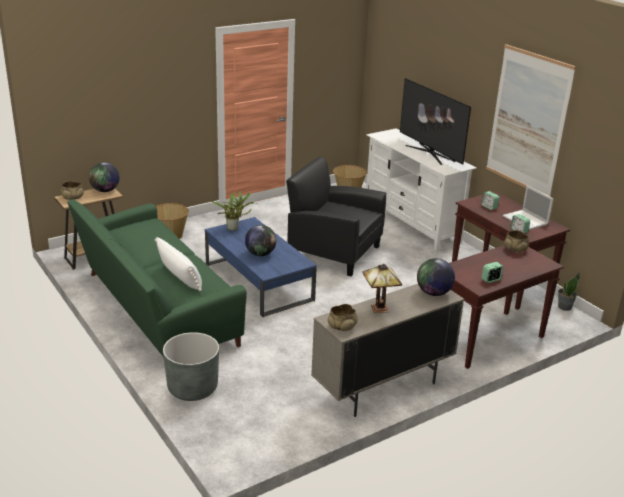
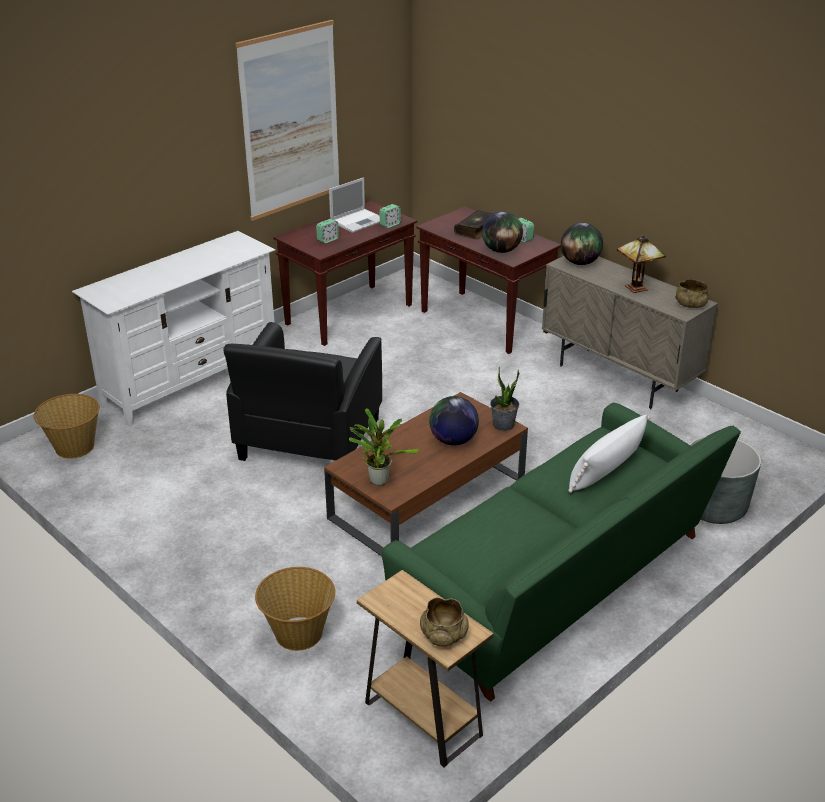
camera: 100 degrees left, 5 degrees up
(105, 190) = (389, 599): globe -> globe (501, 250)
(258, 281) = (427, 498): blue coffee table -> brown coffee table
(430, 153) = (191, 260): television -> none
(509, 263) = (476, 230): none -> book
(515, 249) = (440, 227): beige bowl -> none
(564, 307) = (391, 280): potted plant -> potted plant (503, 425)

